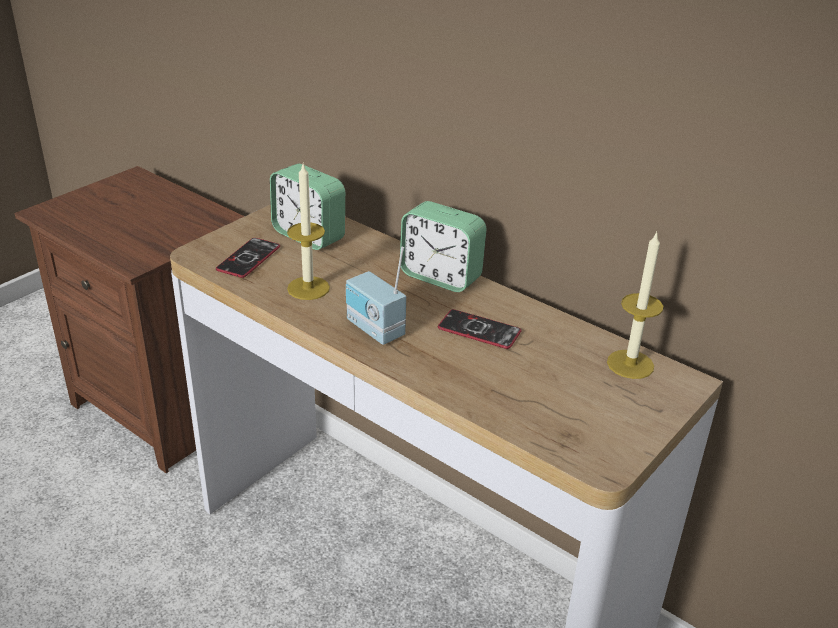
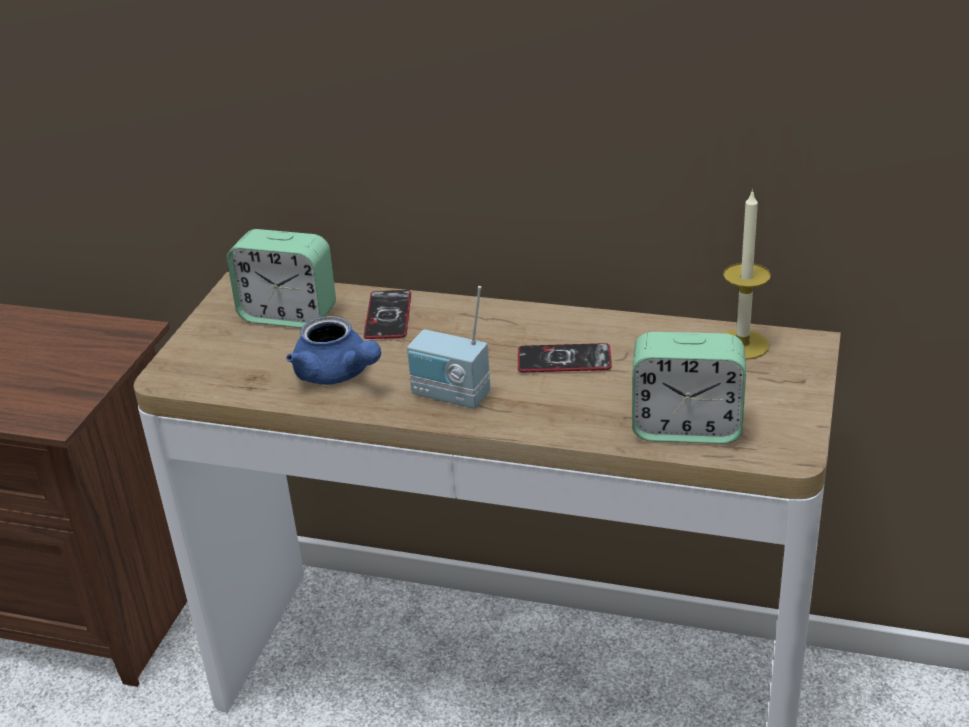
camera: 20 degrees left, 0 degrees up
(248, 259) = (238, 363): phone -> phone (388, 316)
(308, 288) = (338, 374): candle -> blue teapot
(441, 276) = (478, 315): alarm clock -> alarm clock (686, 428)

